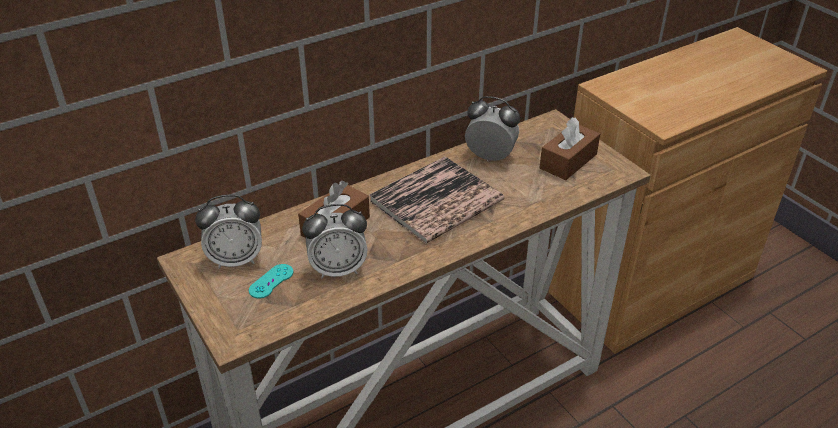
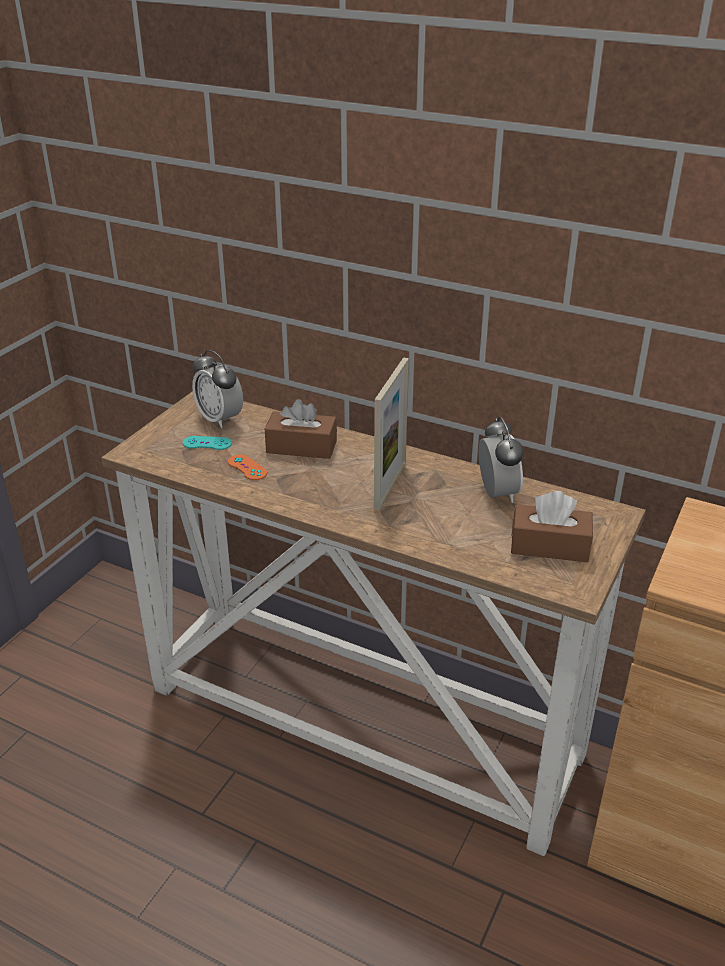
camera: 60 degrees right, 5 degrees down
(338, 269) = (247, 467): alarm clock -> orange game controller
(436, 201) = (390, 485): book -> picture frame

